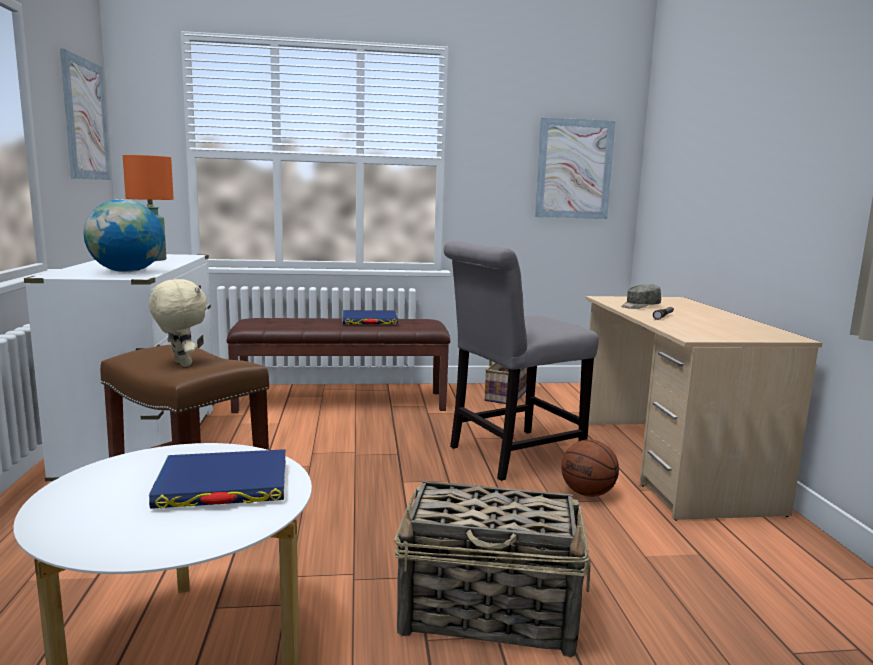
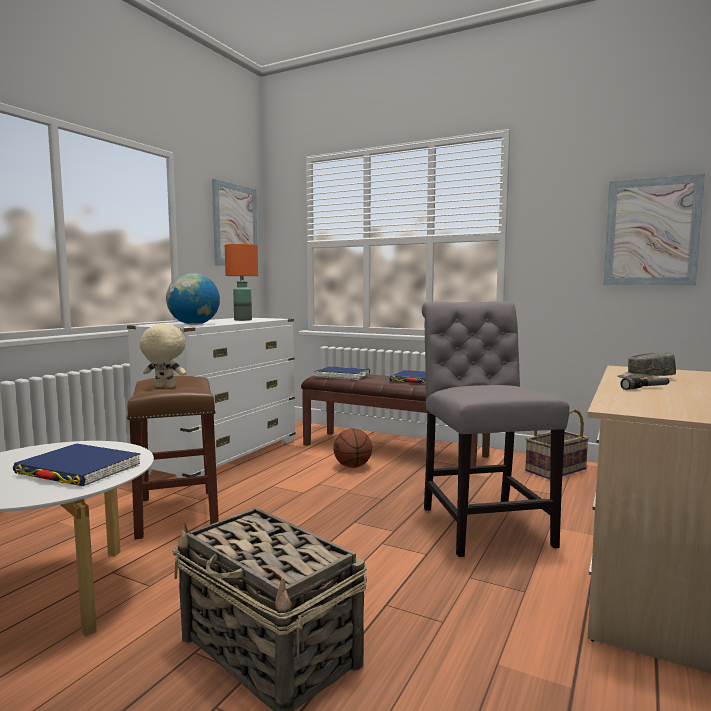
camera: 35 degrees right, 5 degrees down
(180, 364) = (164, 387): beige plush toy -> beige plush toy turned 75 degrees counterclockwise
(274, 322) = (342, 375): none -> blue book
(509, 455) = (482, 524): grey chair -> grey chair turned 75 degrees clockwise
(588, 493) = (518, 580): basketball -> basketball (353, 466)

